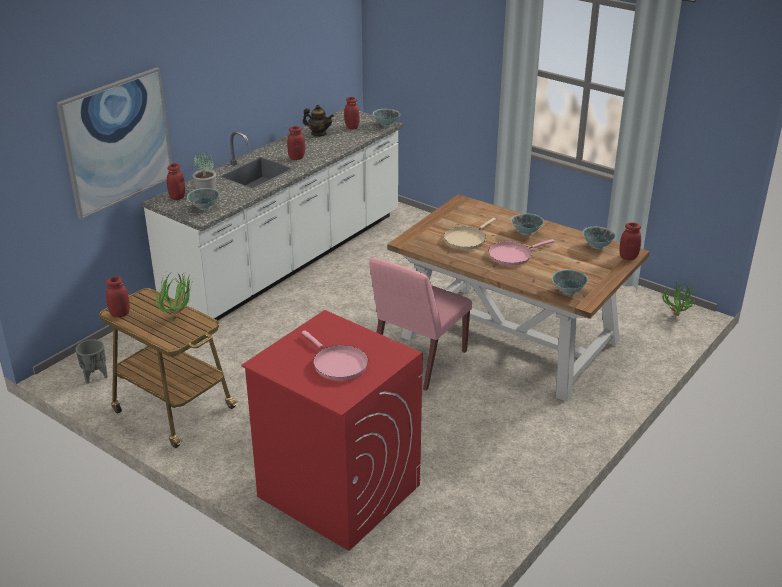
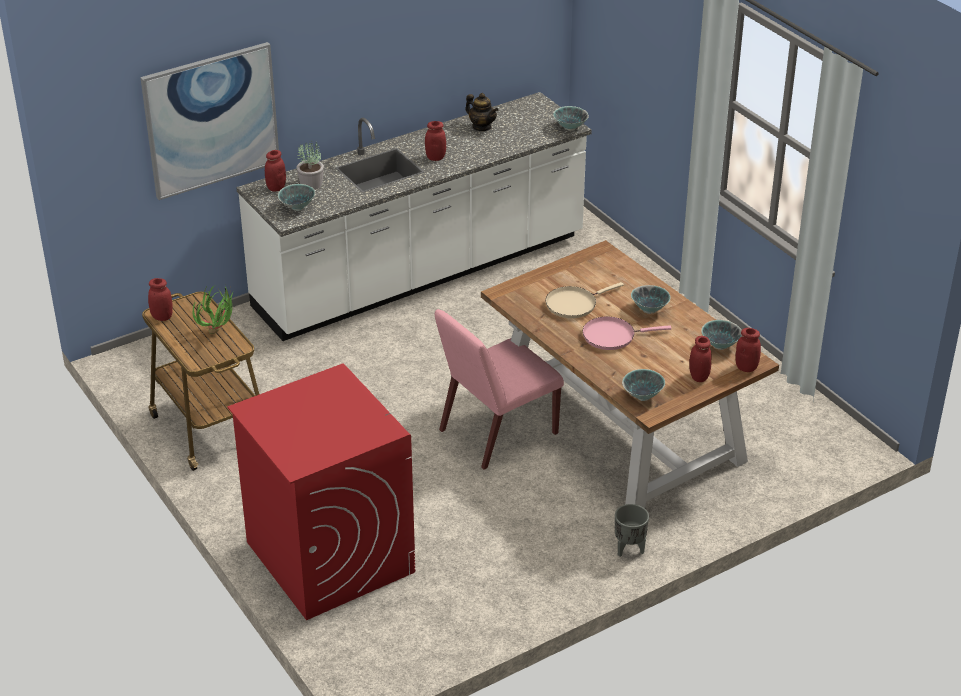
camera: 20 degrees right, 5 degrees up
(95, 377) = (149, 372): grey planter -> grey planter (629, 549)
(337, 364) = (318, 427): pink frying pan -> none
(352, 127) = (526, 124): red jar -> red jar (699, 377)
(676, 317) = (840, 448): potted plant -> none

